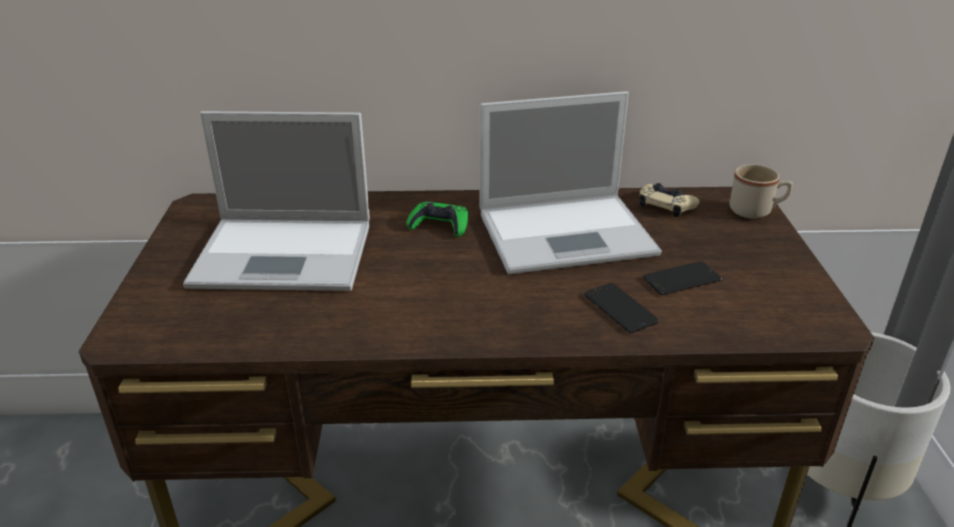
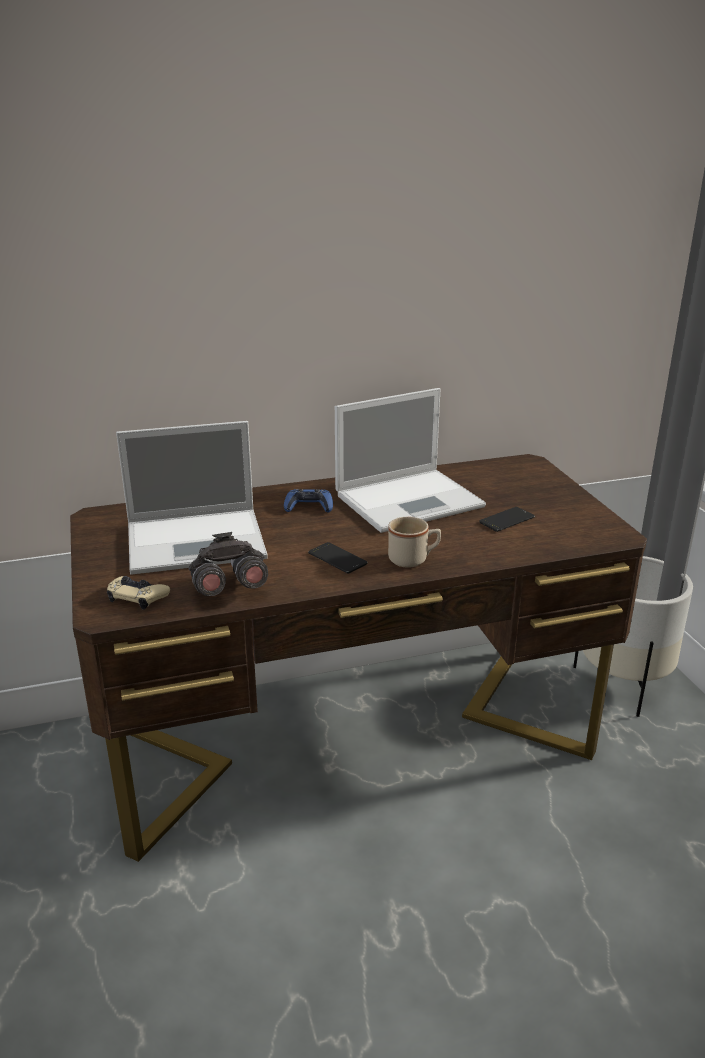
camera: 15 degrees left, 5 degrees down
(280, 327) = (227, 589): none -> grey binoculars
(439, 225) = (309, 506): green game controller -> blue game controller
(620, 308) = (472, 543): phone -> phone (337, 558)
(666, 205) = (473, 473): beige game controller -> beige game controller (137, 596)
(756, 211) = (540, 470): beige mug -> beige mug (413, 559)

